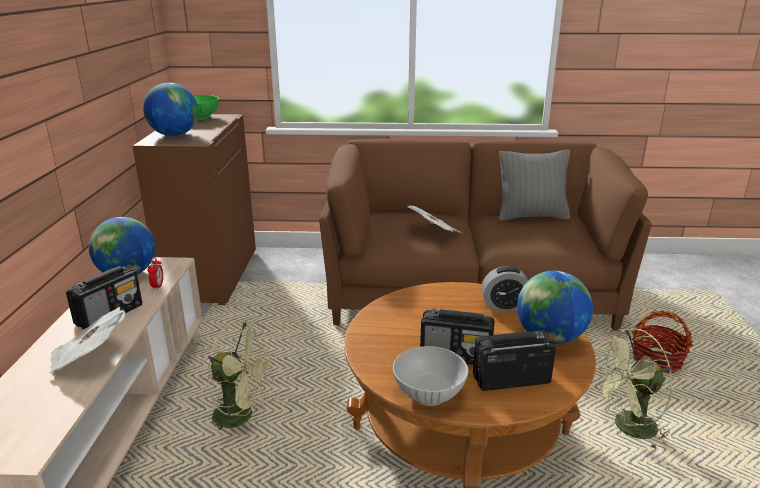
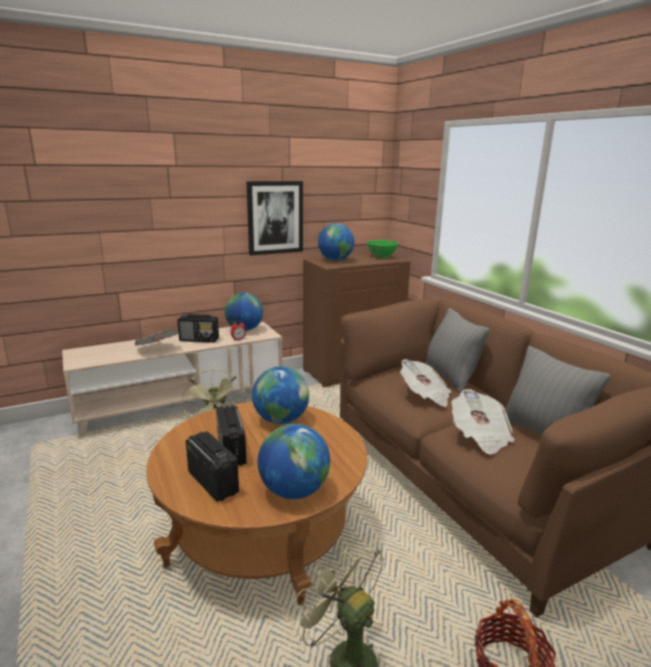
camera: 60 degrees right, 5 degrees down
(92, 90) = (275, 217): none -> picture
(410, 213) = (450, 377): none -> grey pillow
(412, 313) = (281, 420): none -> globe
(429, 394) = (174, 451): white bowl -> none
(504, 306) = (330, 457): alarm clock -> none
(521, 236) = (480, 436): none -> newspaper

